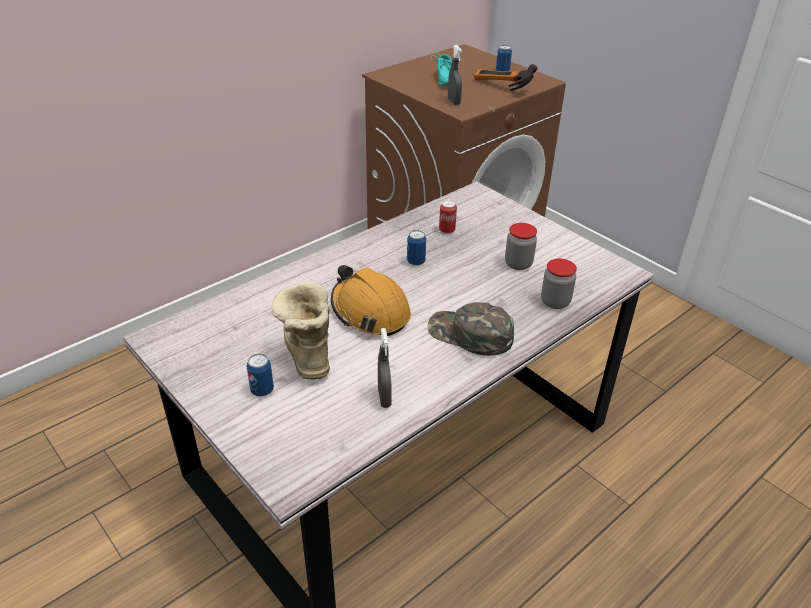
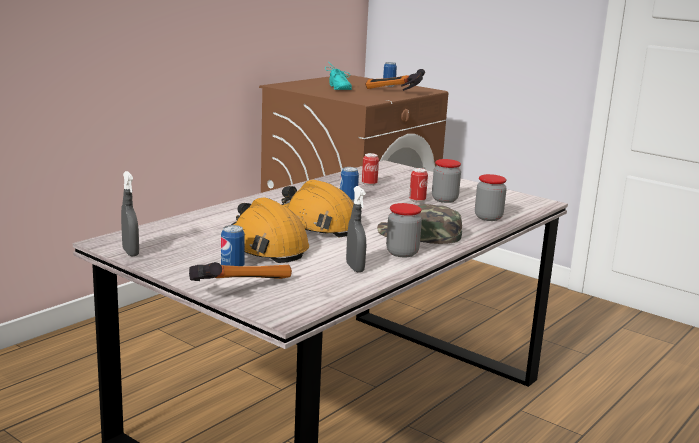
camera: 10 degrees left, 20 degrees down
(256, 431) = (238, 288): none -> hammer
(306, 353) = (266, 247): boot -> orange hard hat
(442, 370) = (402, 253): none -> jar
(454, 102) = (353, 97): grey spray bottle -> grey spray bottle (130, 252)
(488, 265) = (417, 200): none -> can

